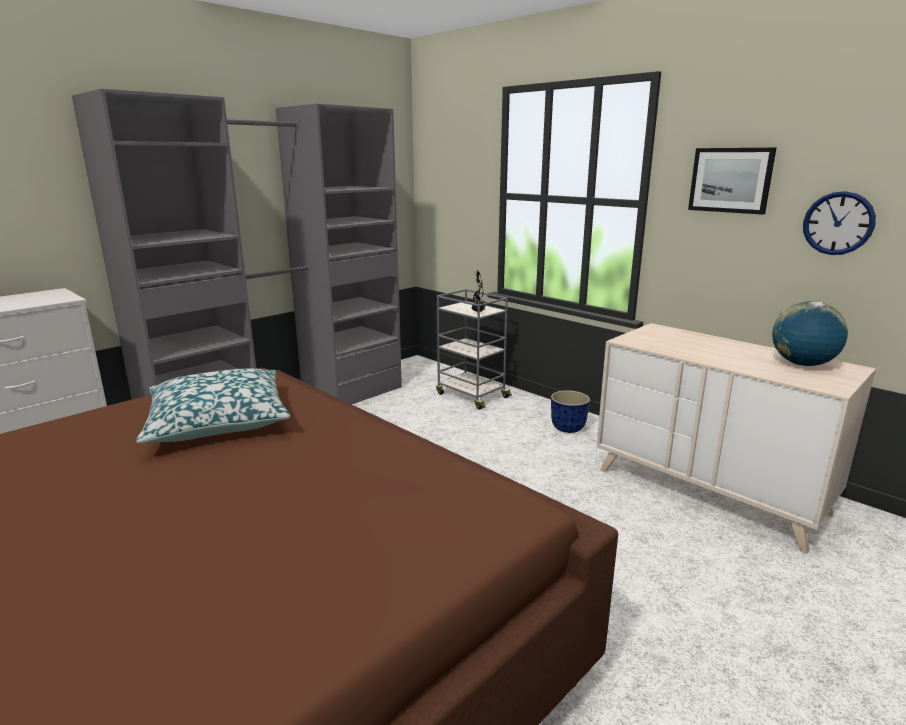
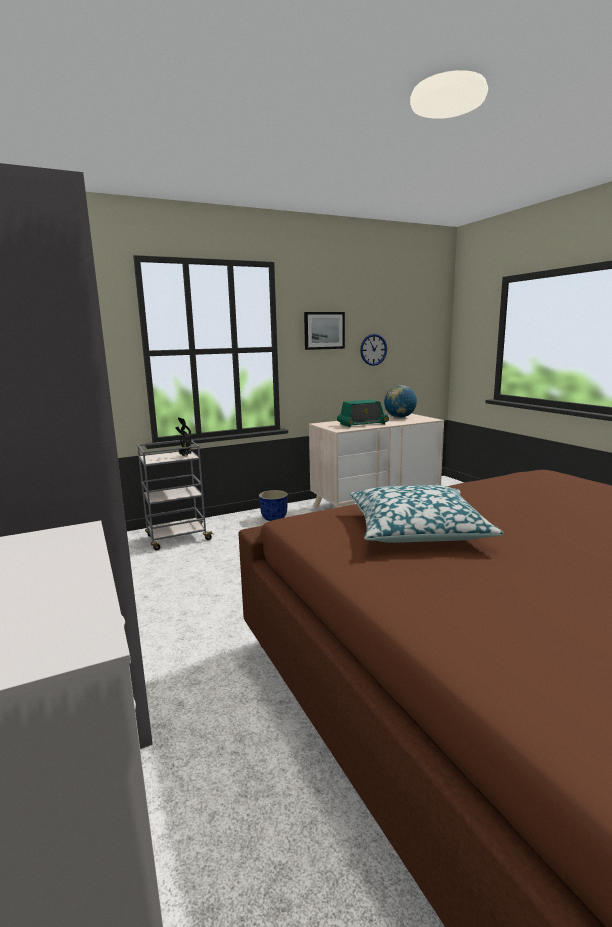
camera: 70 degrees left, 5 degrees down
(692, 347) = (362, 424): none -> radio

